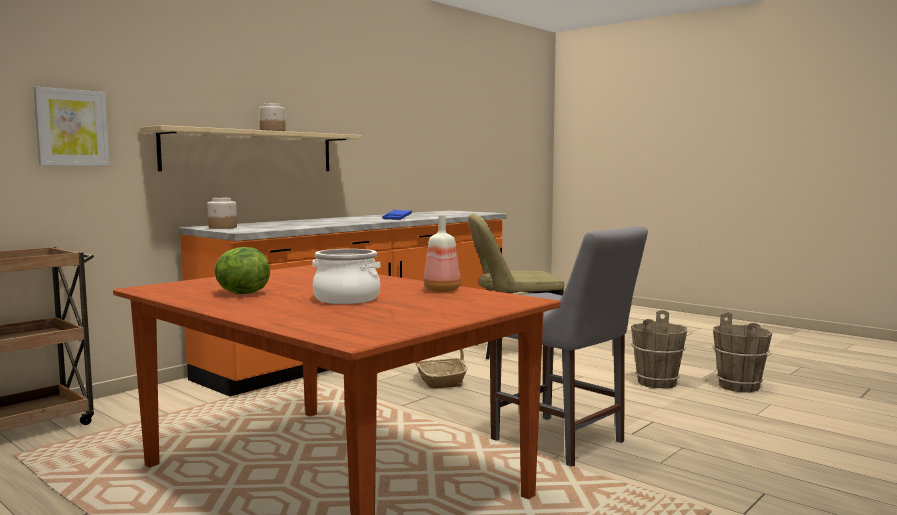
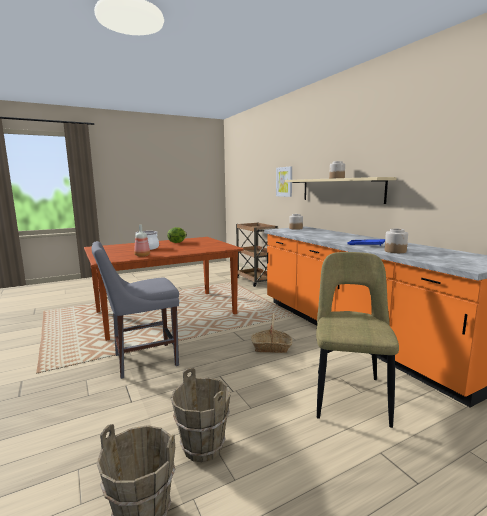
camera: 110 degrees right, 5 degrees up
(431, 216) = (395, 251): none -> jar

